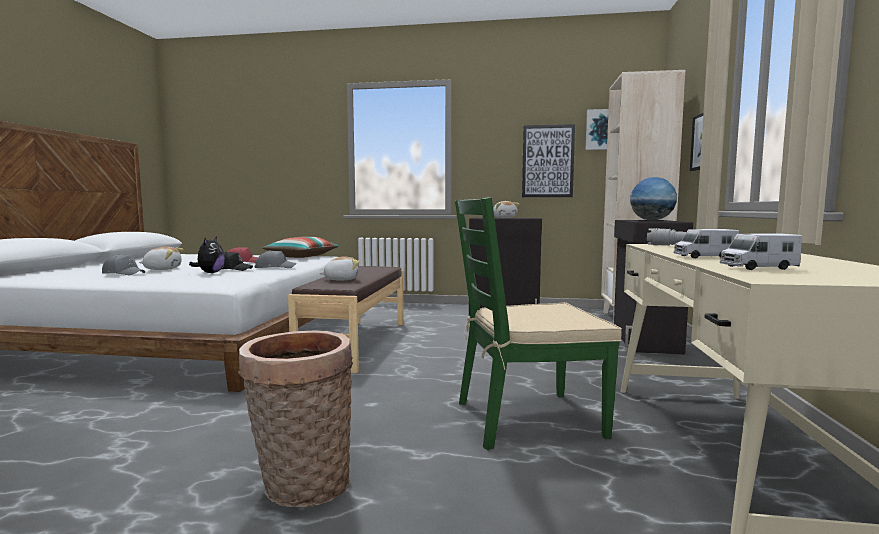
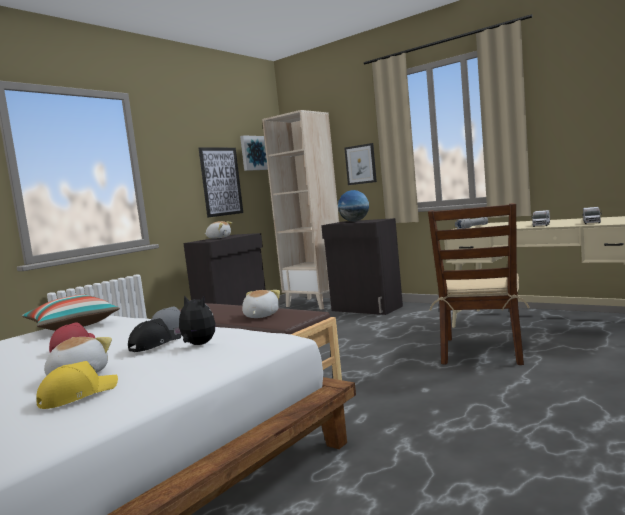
camera: 60 degrees left, 0 degrees up
(123, 273) = (77, 395): grey cap -> yellow cap
(301, 486) = (561, 415): basket -> none
(527, 419) = (482, 351): green chair -> brown chair

